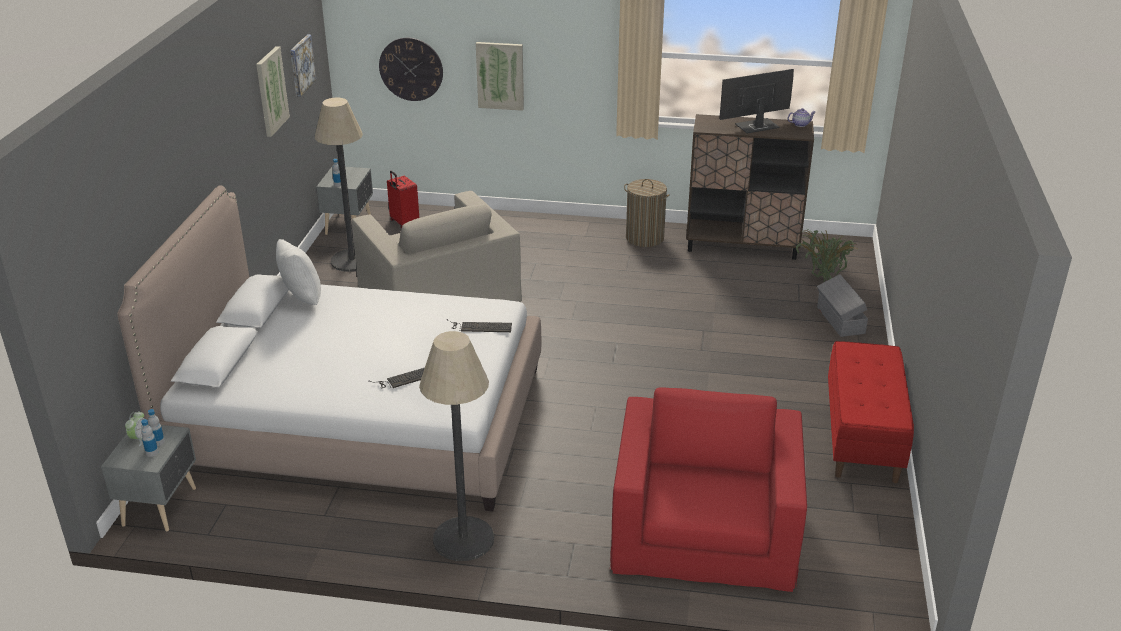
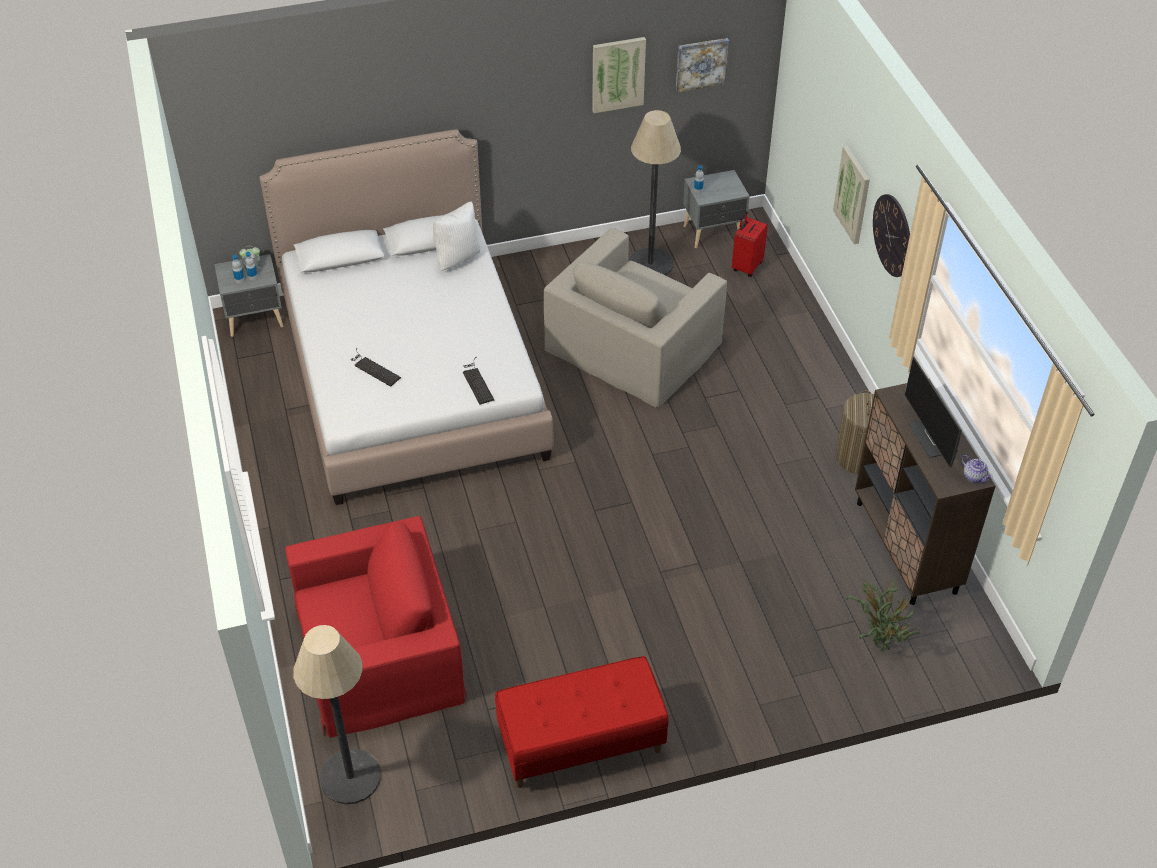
camera: 65 degrees right, 15 degrees up
(411, 69) = (812, 129): wall clock -> wall clock (892, 235)
(463, 539) = (294, 500): floor lamp -> floor lamp (350, 777)
(756, 127) = (933, 439): monitor -> monitor turned 150 degrees counterclockwise
(840, 320) = (798, 677): grey storage box -> none

